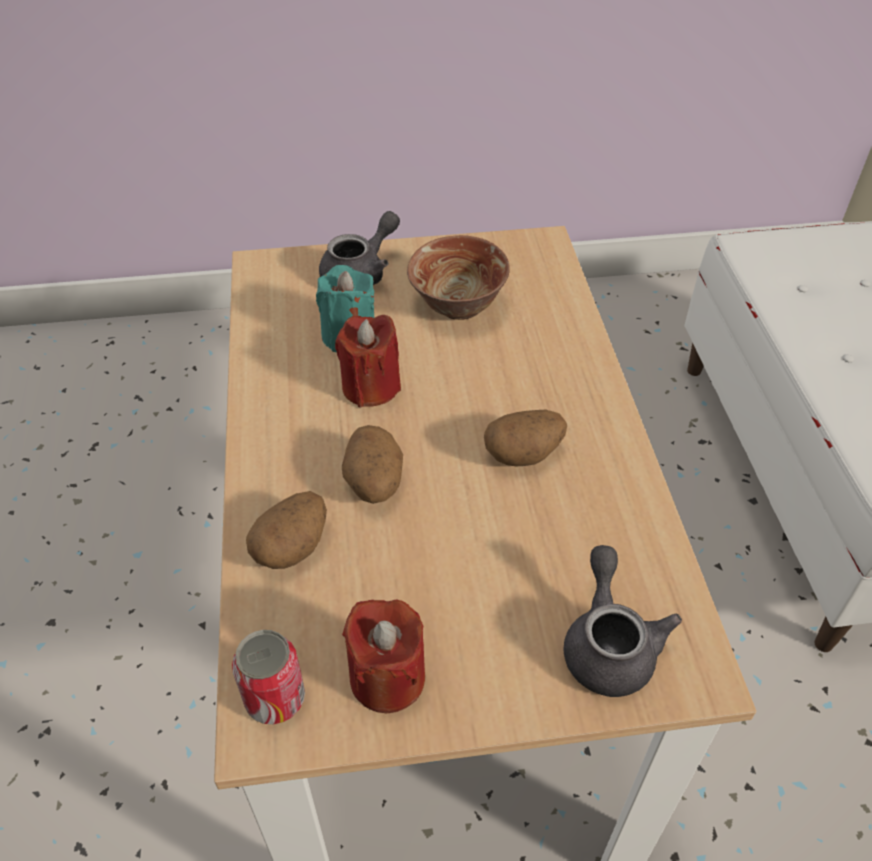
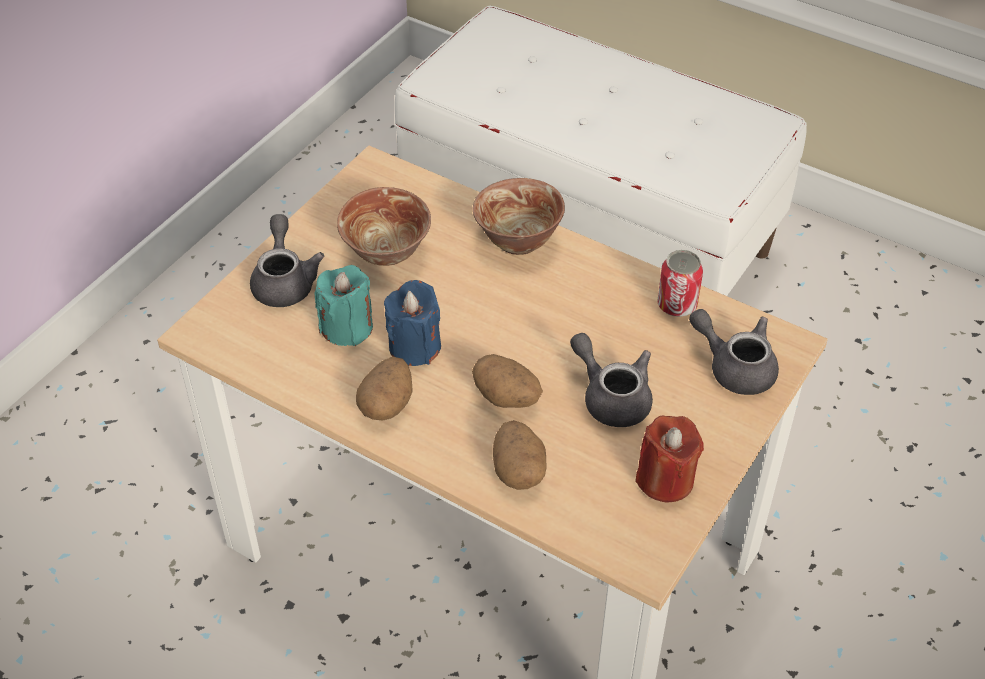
camera: 50 degrees left, 0 degrees up
(275, 698) = (630, 542): can -> can (677, 305)
(371, 387) = (414, 347): red candle -> blue candle
(454, 561) = (611, 397): none -> grey teapot
(523, 453) = (560, 310): potato -> potato (387, 404)
(573, 373) = (518, 241): none -> bowl

